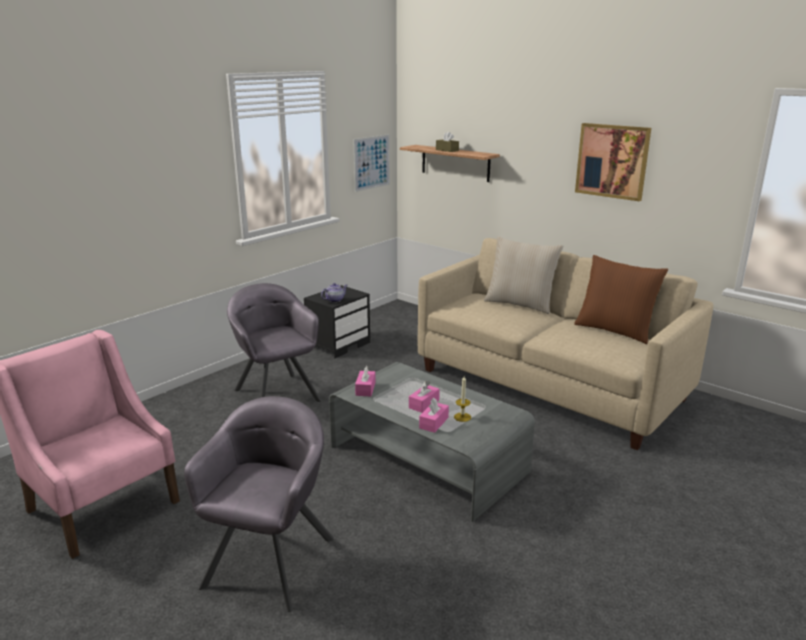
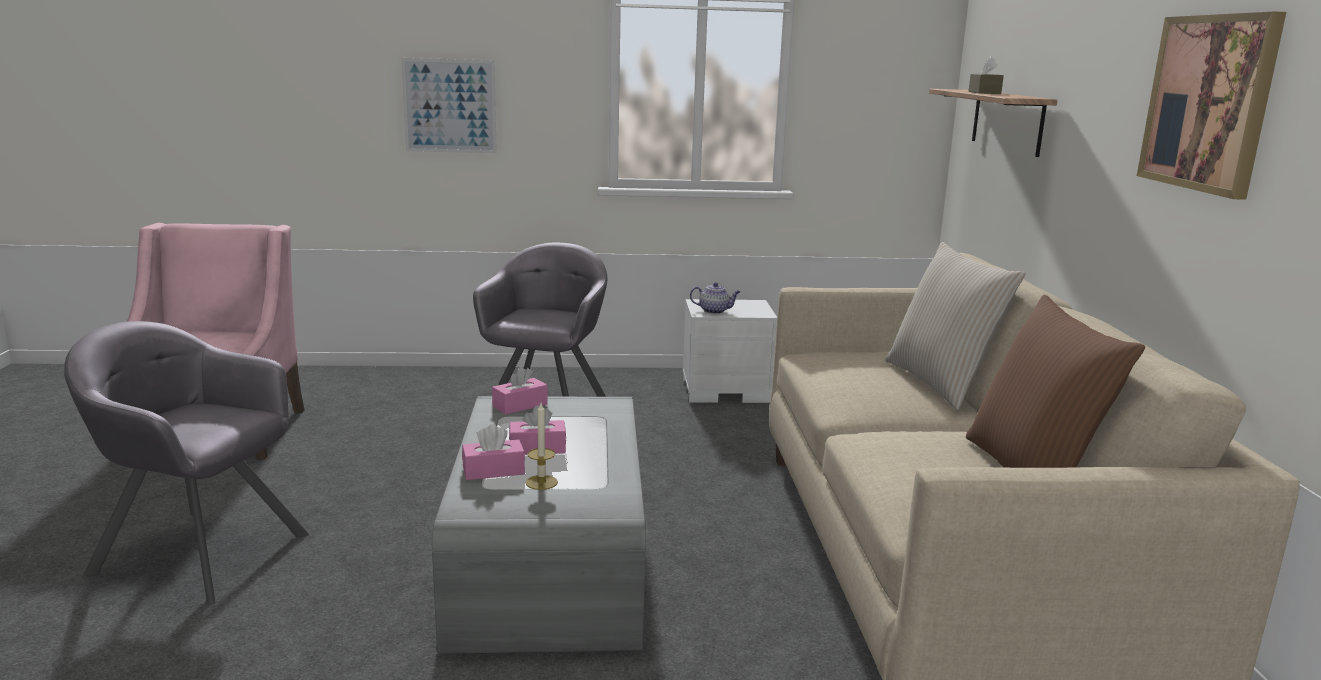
camera: 45 degrees right, 5 degrees down
(271, 561) = (200, 552): grey armchair -> grey armchair turned 135 degrees counterclockwise
(338, 344) = (726, 390): black nightstand -> white nightstand
(372, 162) = (888, 114): picture -> picture (449, 106)

